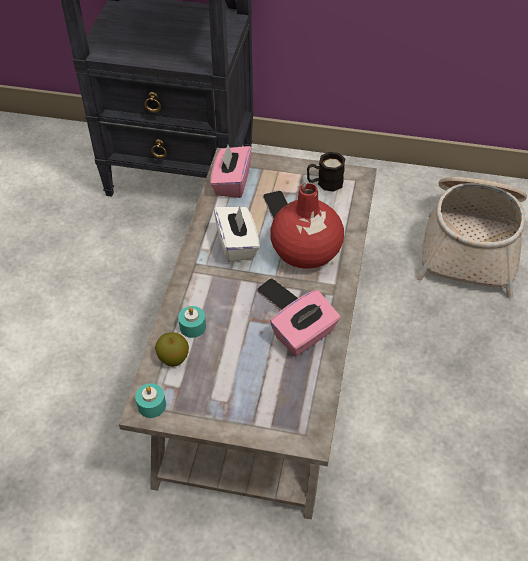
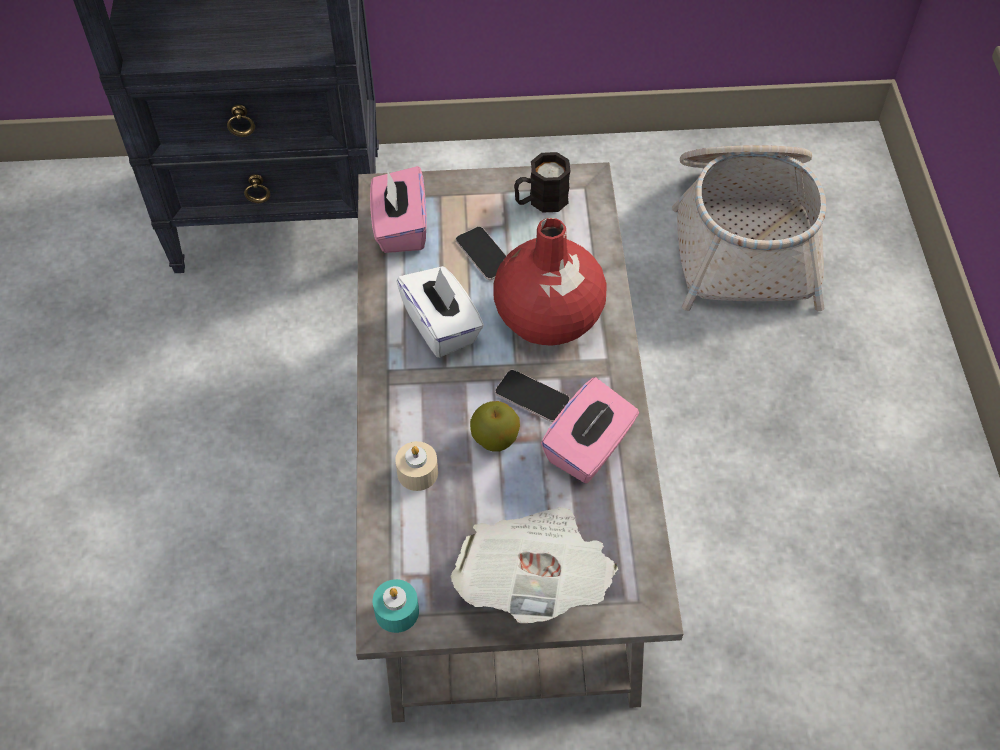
camera: 15 degrees left, 5 degrees up
(173, 358) = (405, 530): apple -> apple (495, 439)
(192, 327) = (417, 473): turquoise candle -> beige candle
(243, 406) = (534, 579): none -> newspaper

